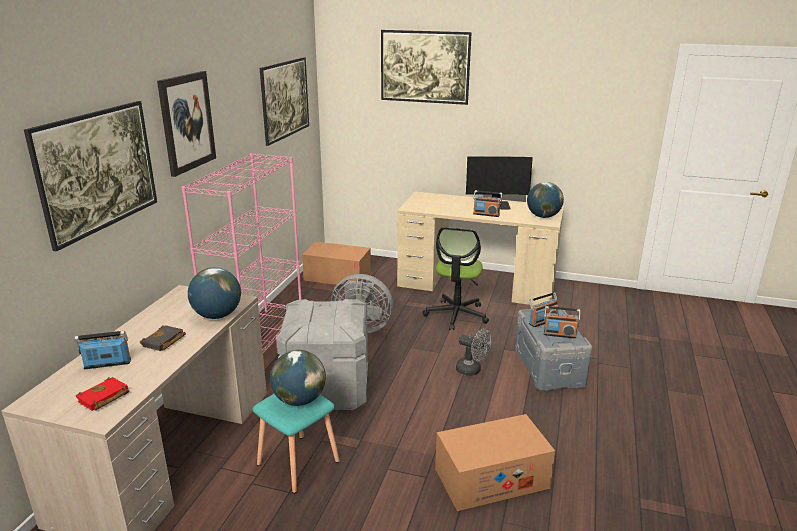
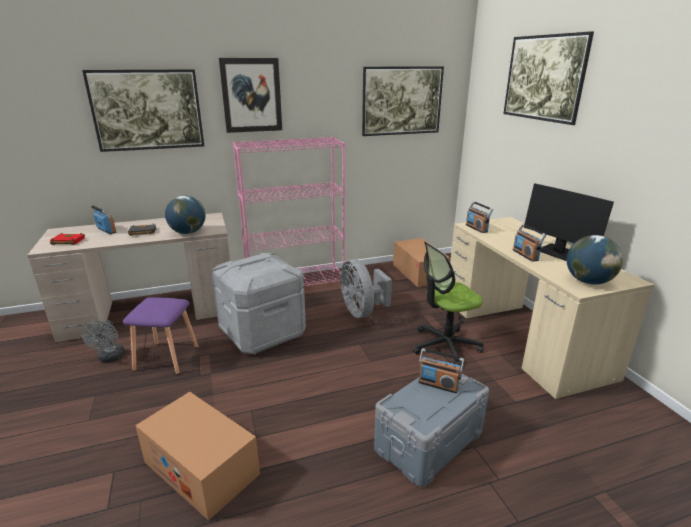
camera: 55 degrees right, 0 degrees up
(297, 464) = (165, 358): turquoise stool -> purple stool
(299, 400) = (157, 307): globe -> none
(472, 370) = (363, 391): grey fan -> grey fan (110, 358)
(559, 334) = (425, 405): radio -> radio (476, 228)

